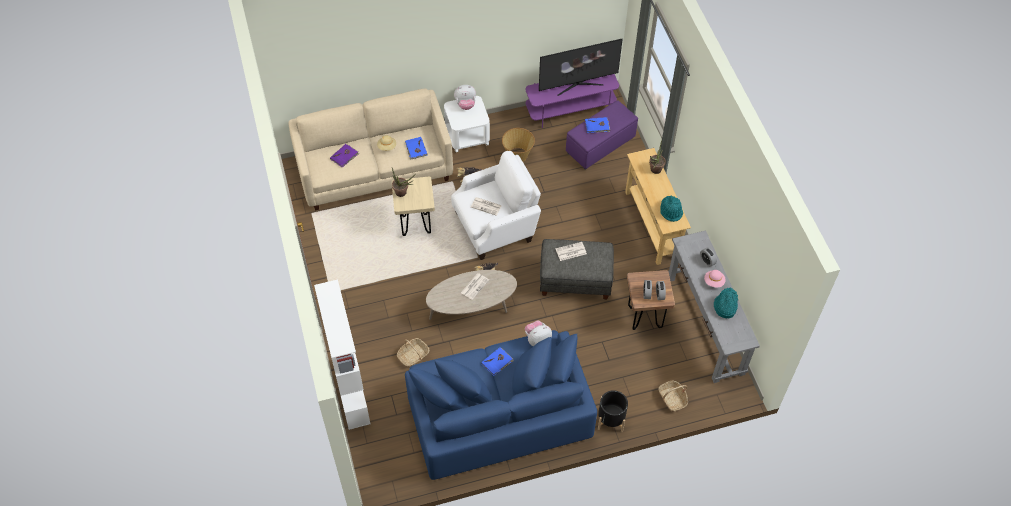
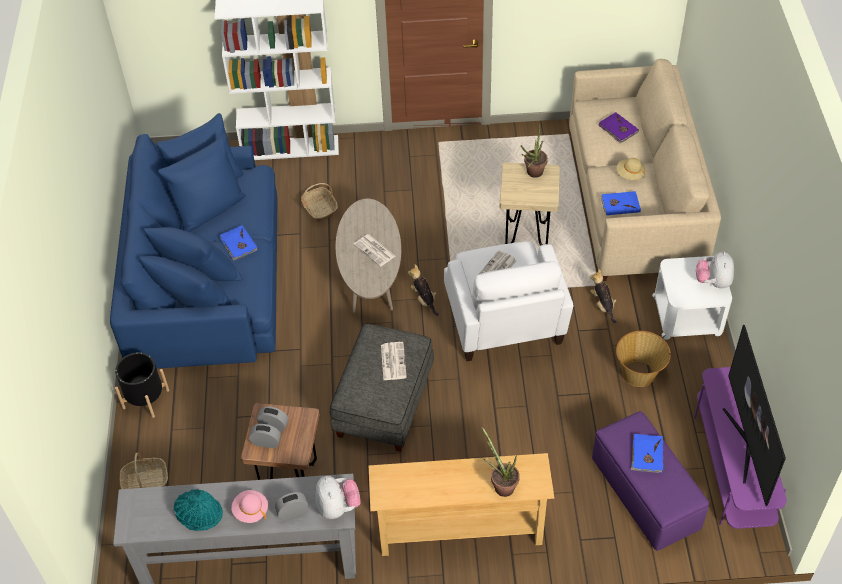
camera: 105 degrees right, 5 degrees down
(537, 339) = (256, 292): plush toy -> plush toy (338, 507)
(671, 211) = (409, 489): turquoise hat -> none

